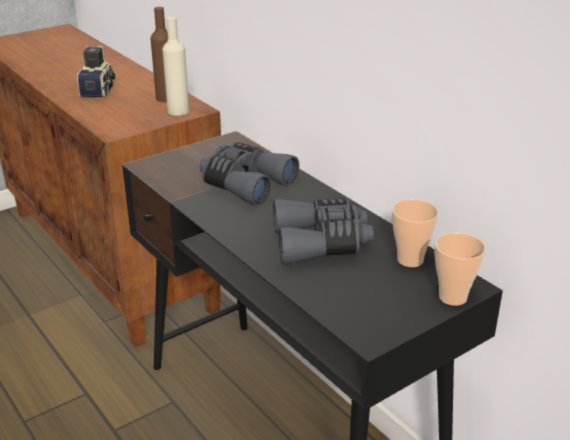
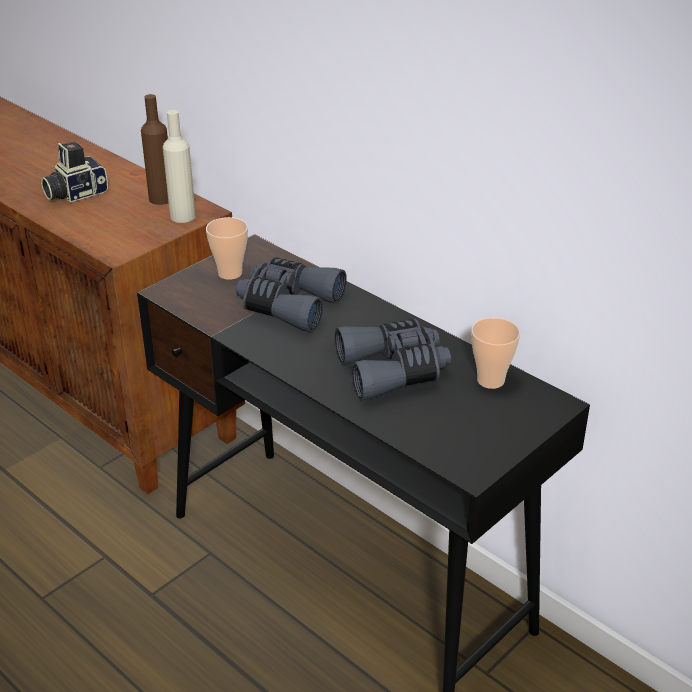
camera: 10 degrees left, 5 degrees up
(100, 90) = (75, 193): camera -> camera turned 120 degrees counterclockwise
(452, 297) = (542, 418): cup -> cup (230, 273)

